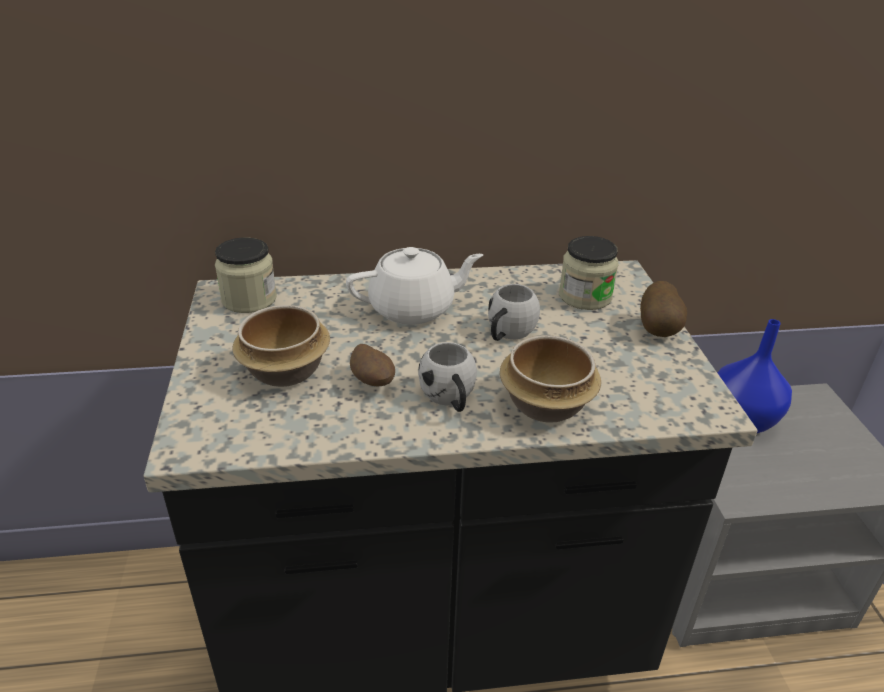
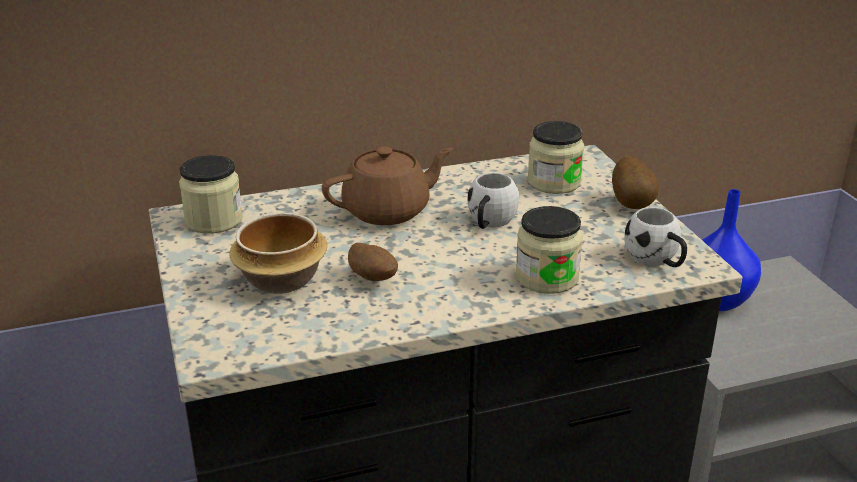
camera: 10 degrees left, 5 degrees down
(413, 309) = (388, 211): white teapot -> brown teapot
(450, 399) = (454, 285): white mug -> white mug (656, 261)
(547, 404) = (547, 277): bowl -> jar

